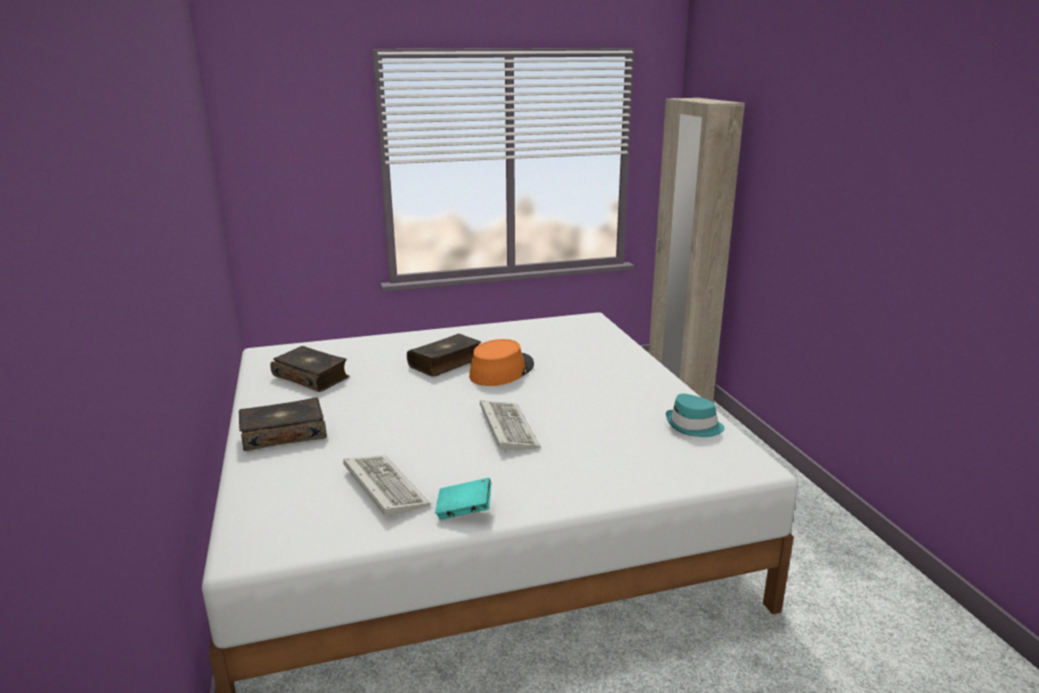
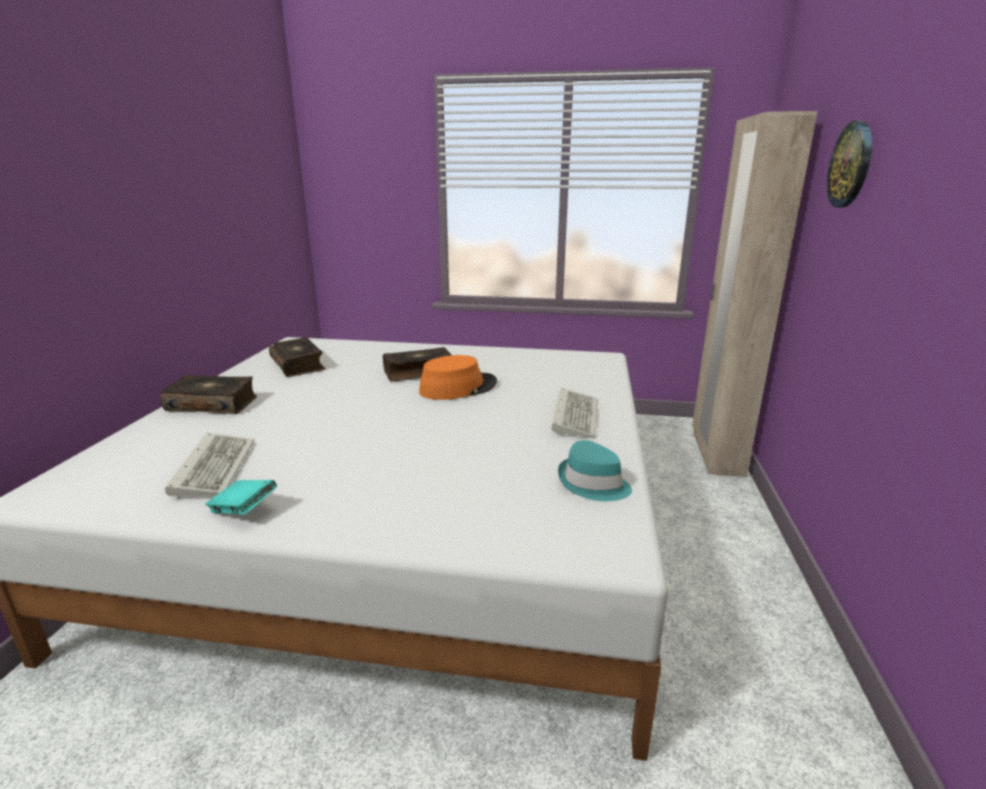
camera: 25 degrees right, 0 degrees up
(506, 427) = (393, 439): keyboard -> keyboard (574, 415)
(788, 153) = (851, 165): none -> wall clock

